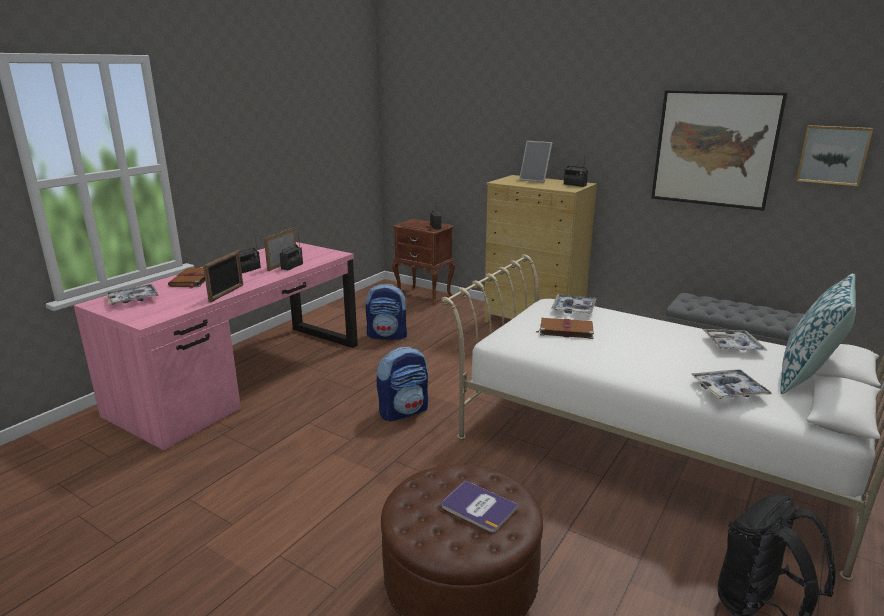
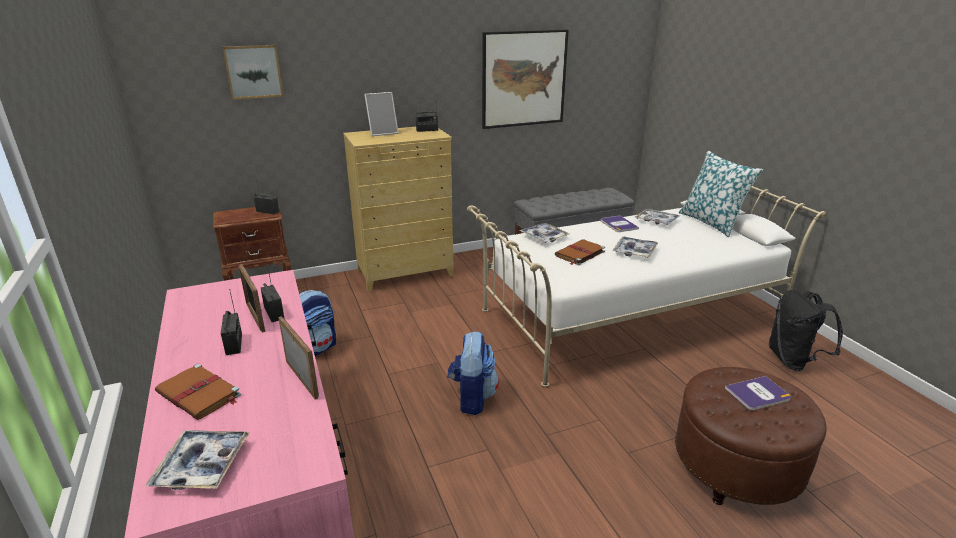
camera: 55 degrees left, 5 degrees up
(676, 330) = (618, 224): none -> book
(728, 390) = (714, 247): tray -> tray (634, 251)
(833, 155) = (596, 73): picture -> picture (253, 71)

